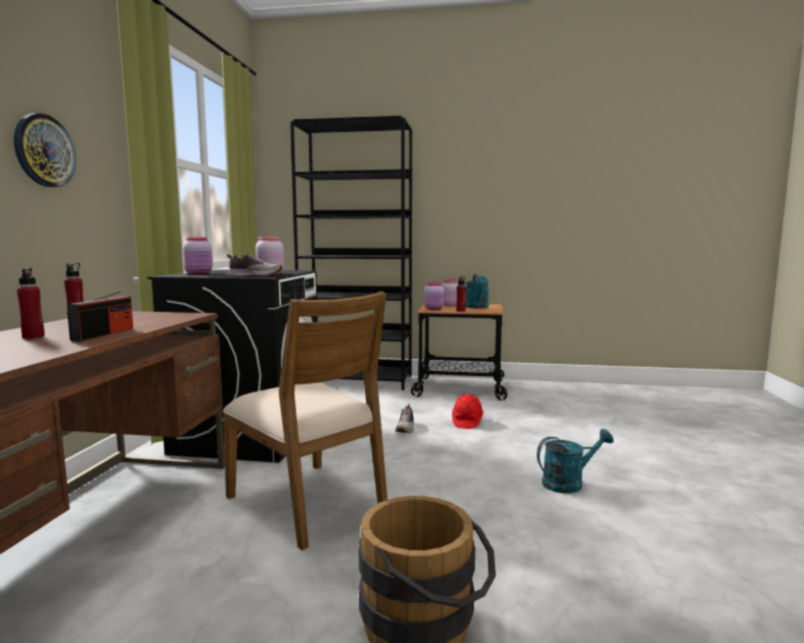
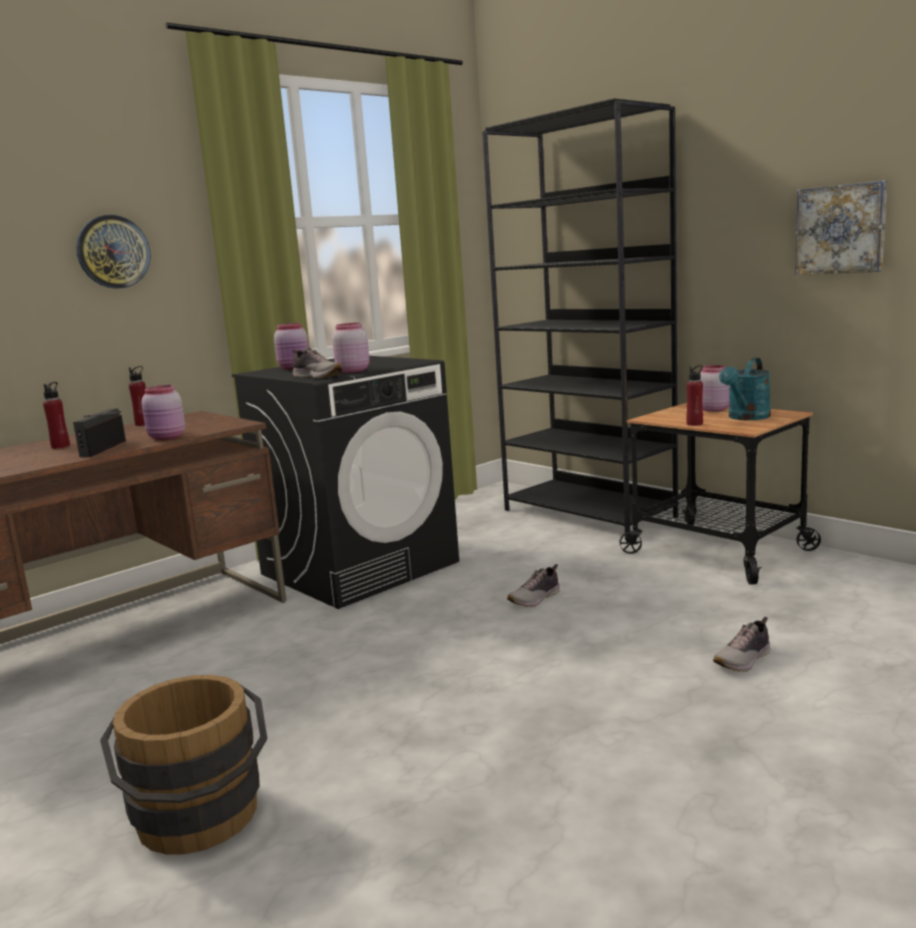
camera: 40 degrees right, 5 degrees up
(103, 334) = (103, 448): radio -> radio turned 135 degrees clockwise
(308, 502) = (296, 663): brown chair -> none
(434, 309) = (664, 417): pink jar -> pink jar (167, 437)
(467, 422) = (633, 608): red hard hat -> none
(511, 207) = (841, 229): none -> picture
(557, 433) = (744, 660): none -> shoe
(568, 483) = (614, 737): turquoise watering can -> none

